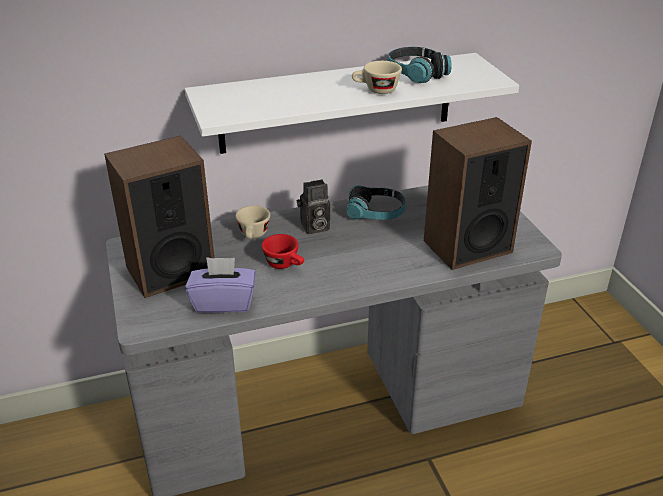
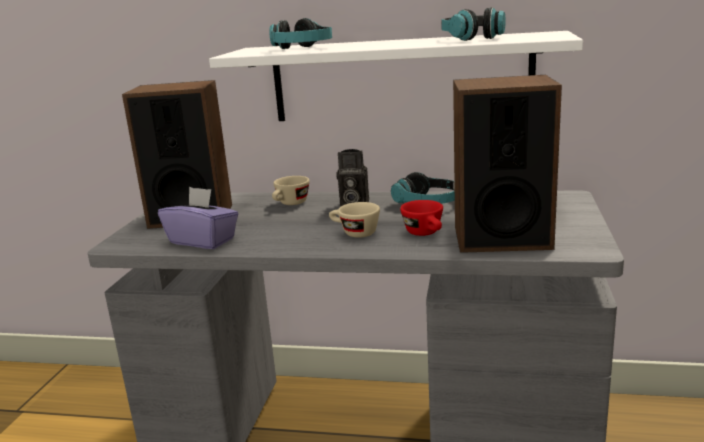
camera: 30 degrees right, 15 degrees down
(275, 101) = (302, 49): none -> headphones
(285, 264) = (291, 225): red cup -> red cup (426, 233)
(376, 90) = (409, 44): beige cup -> beige cup (354, 233)

